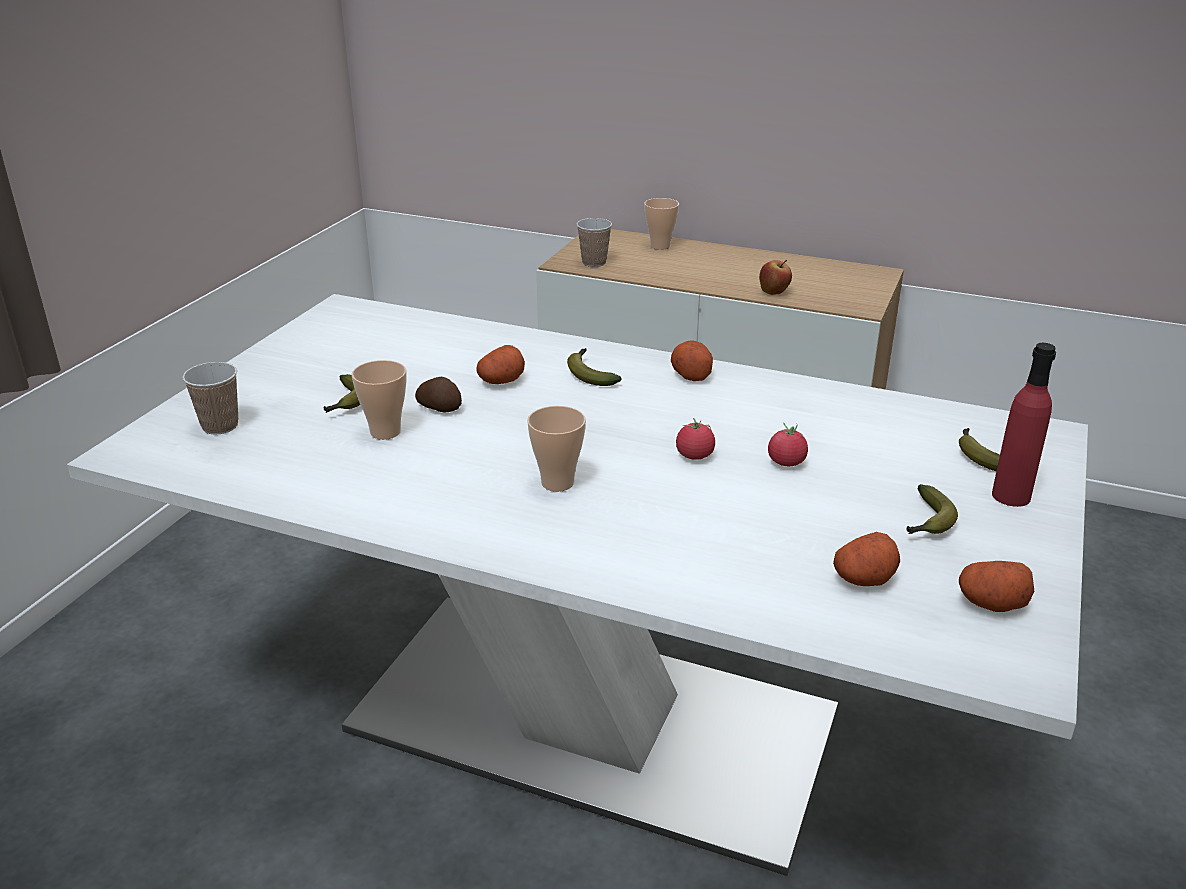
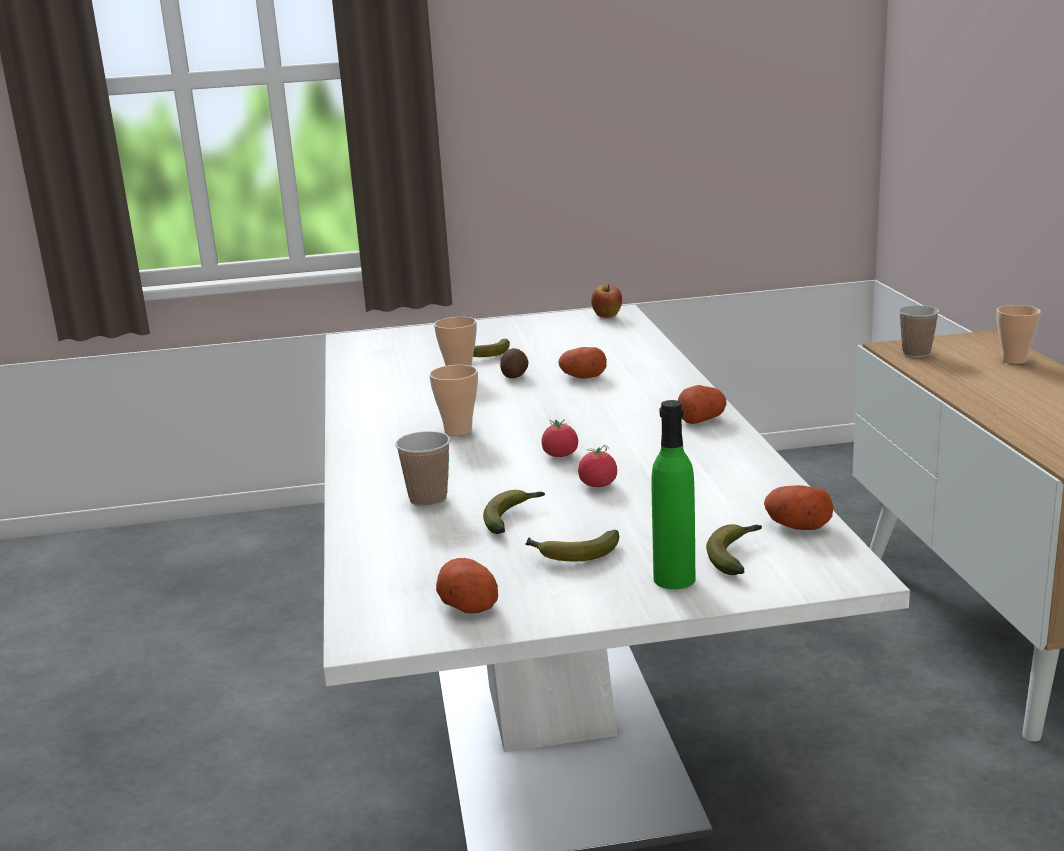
camera: 60 degrees right, 10 degrees down
(220, 426) = (409, 343): cup -> cup (428, 499)
(590, 374) = (640, 393): banana -> banana (513, 518)
(774, 292) = (1016, 423): apple -> apple (607, 317)
(864, 579) = (448, 550): potato -> potato (796, 525)
(1011, 496) = (674, 579): red bottle -> green bottle

